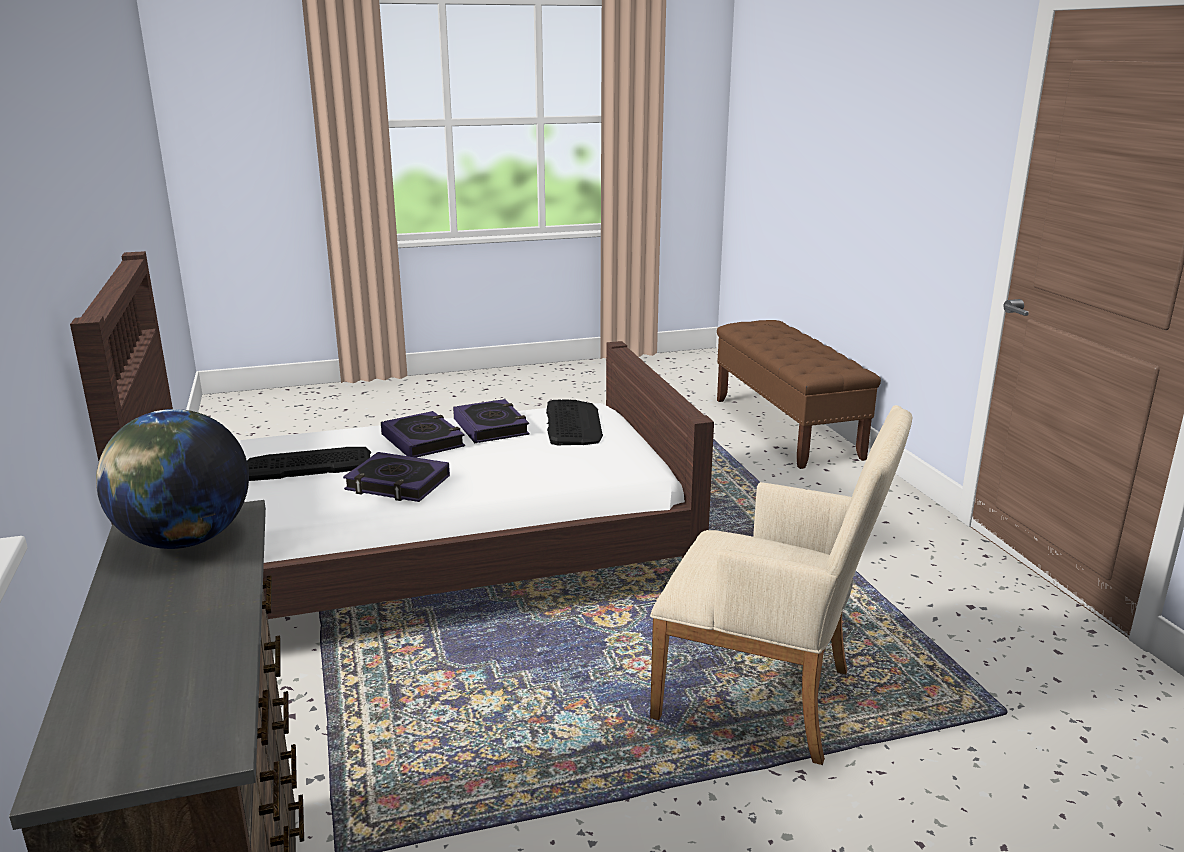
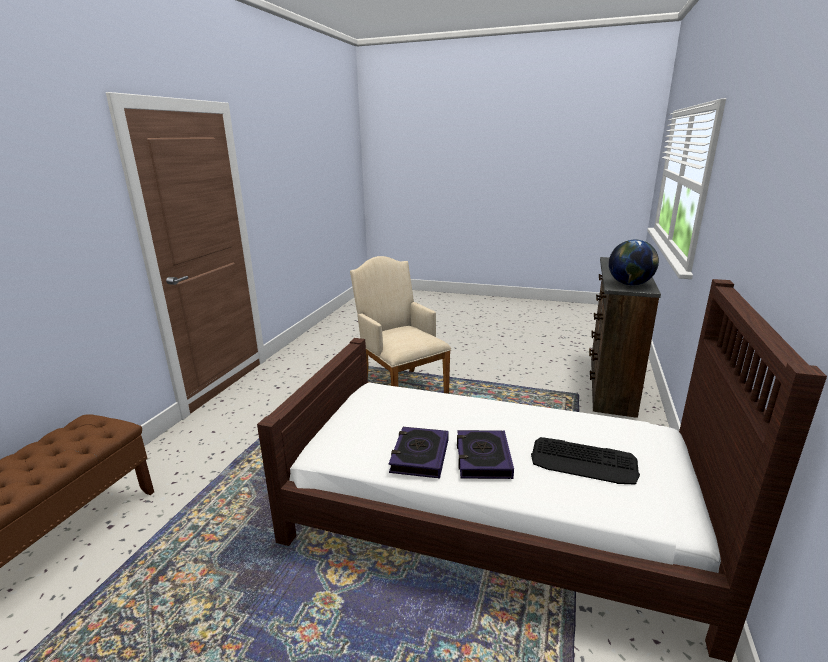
camera: 145 degrees left, 0 degrees up
(397, 484) = (522, 420): book -> none
(573, 424) = (359, 437): keyboard -> none

